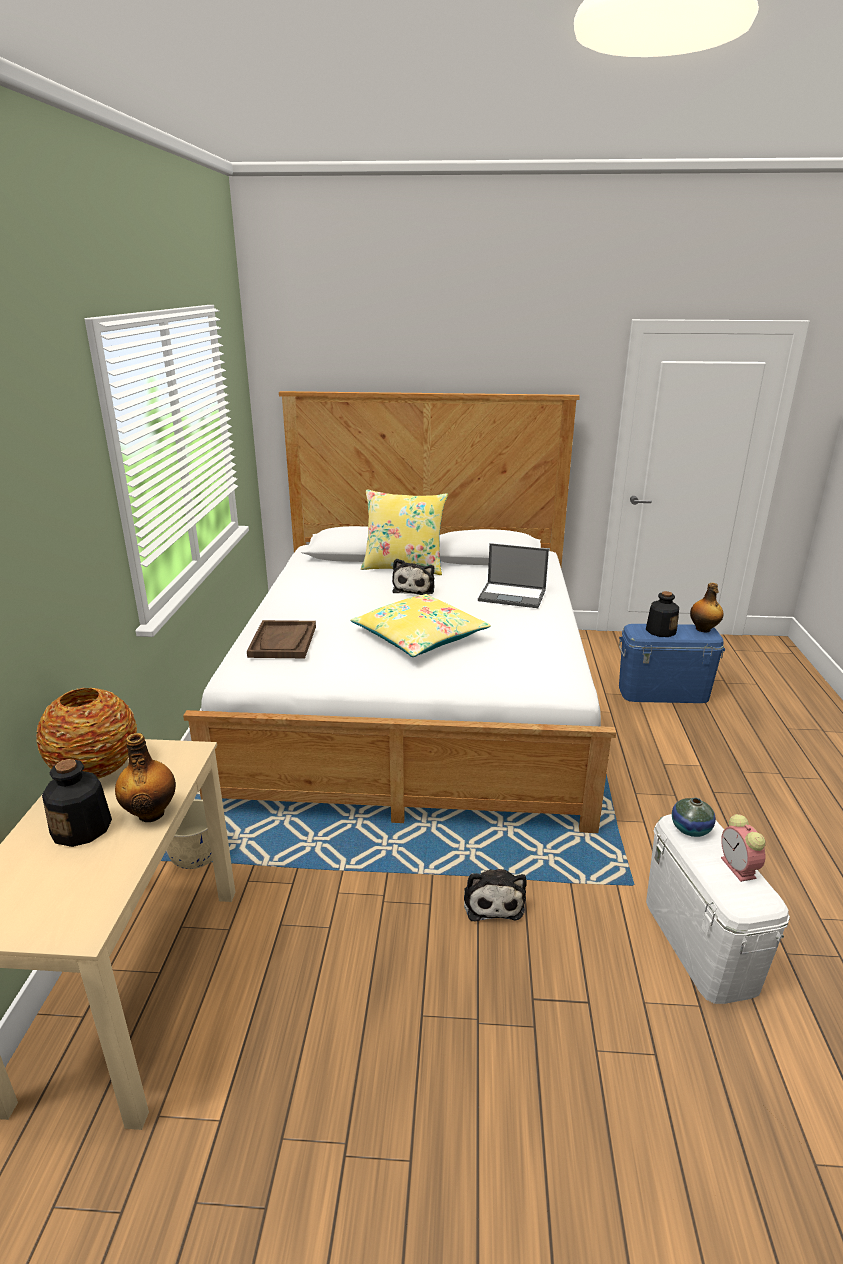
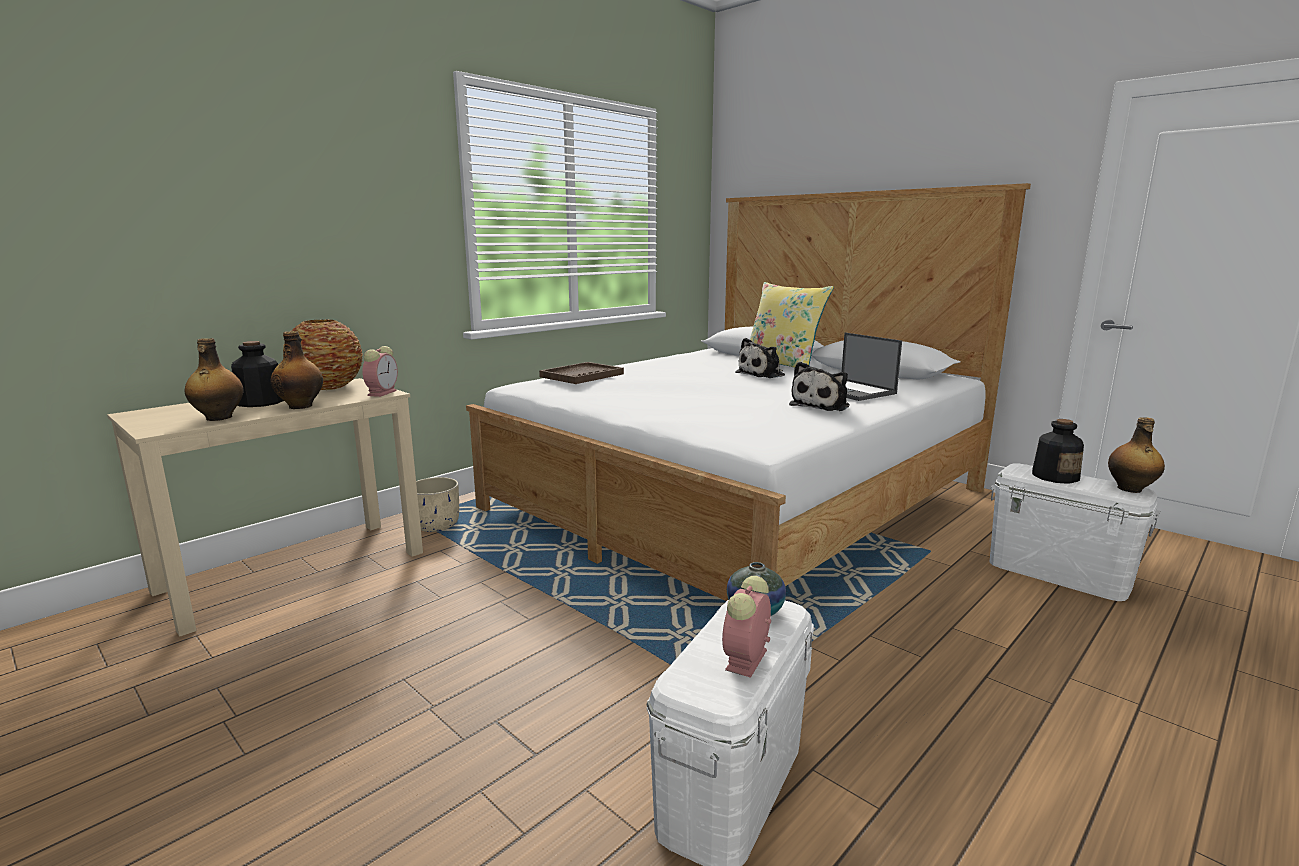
camera: 40 degrees right, 10 degrees down
(104, 876) = (218, 418): none -> bottle
(186, 753) = (382, 393): none -> alarm clock
(419, 637) = (697, 395): yellow pillow -> none
(493, 900) = (581, 642): plush toy -> plush toy (821, 405)
(663, 692) = (1058, 573): blue storage box -> white storage box

